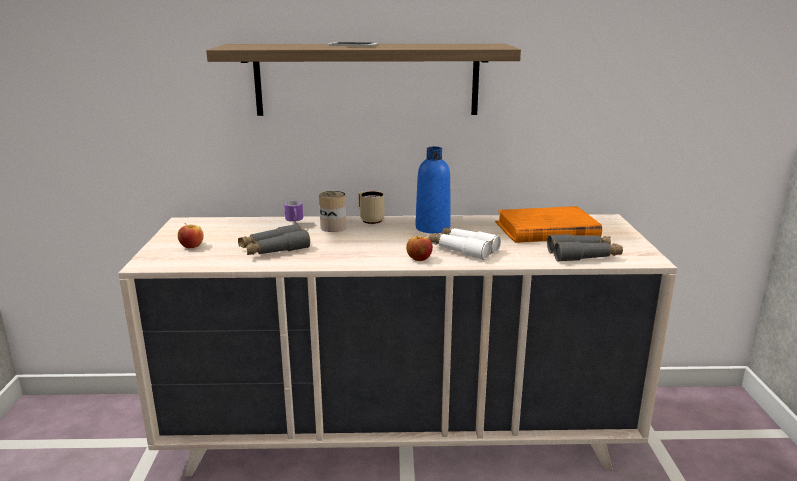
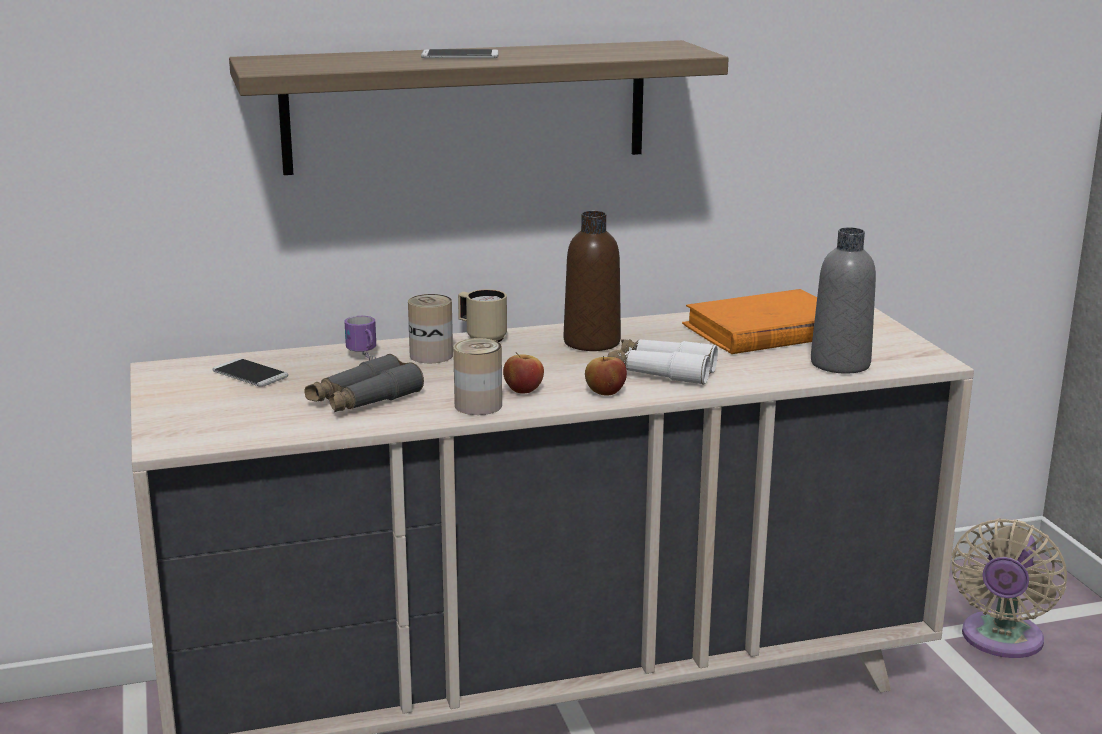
camera: 15 degrees left, 0 degrees up
(192, 246) = (218, 408): apple -> apple (523, 390)
(226, 229) = (250, 374): none -> phone
(336, 259) = (478, 405): none -> can
(432, 228) = (592, 342): blue bottle -> brown bottle
(583, 255) = (840, 364): grey binoculars -> grey bottle
(698, 446) = (1000, 641): none -> beige fan

